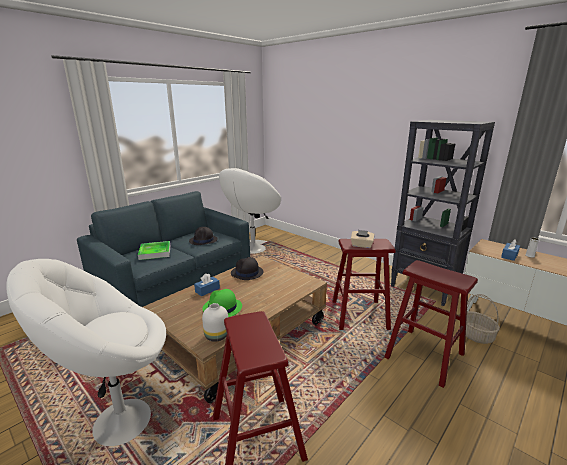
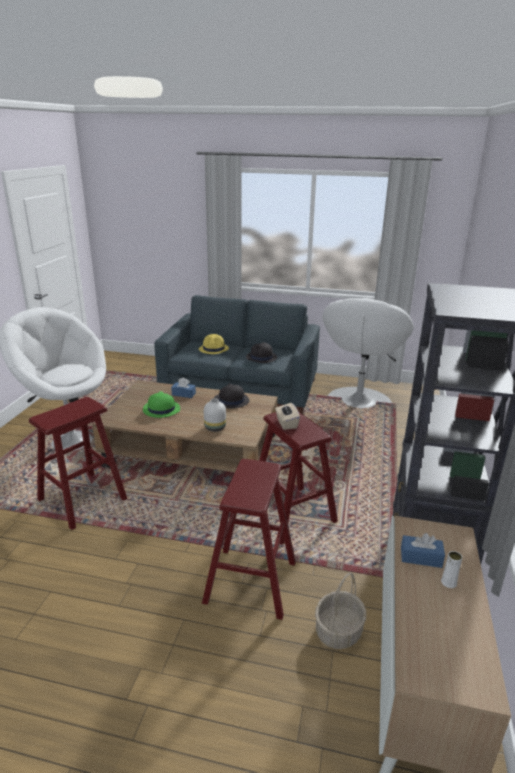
camera: 60 degrees right, 5 degrees up
(155, 252) = (214, 349): tray -> yellow hat
(216, 336) = (121, 420): white vase -> white vase (214, 428)
(252, 249) = (358, 401): white armchair -> white armchair turned 75 degrees counterclockwise

